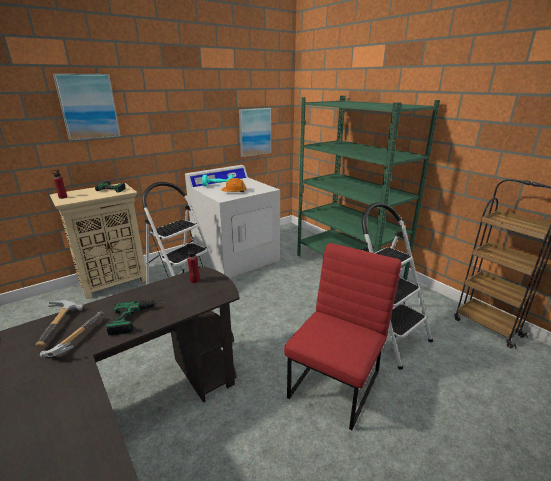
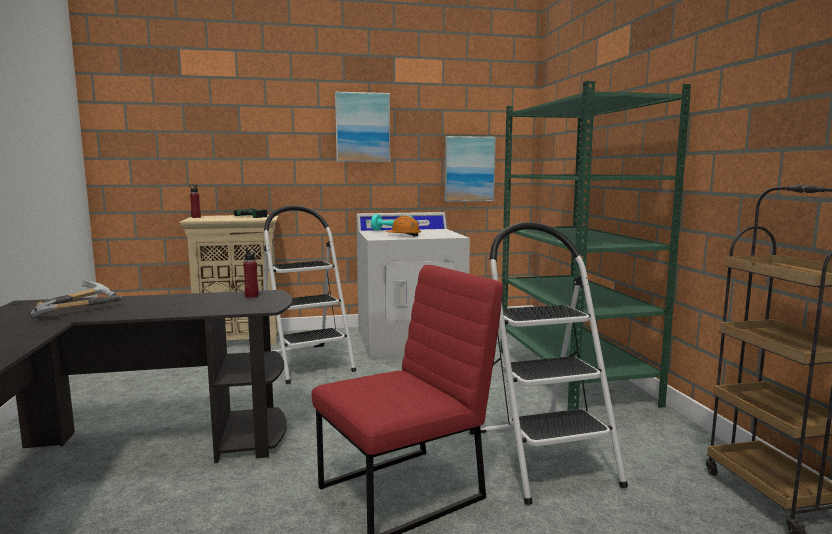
camera: 25 degrees right, 15 degrees down
(88, 107) = (249, 122): picture -> picture (362, 127)
(138, 318) = (150, 309): power drill -> none

